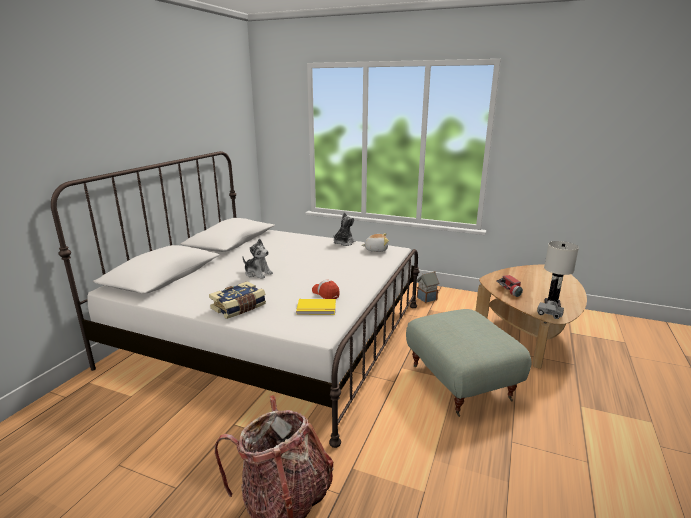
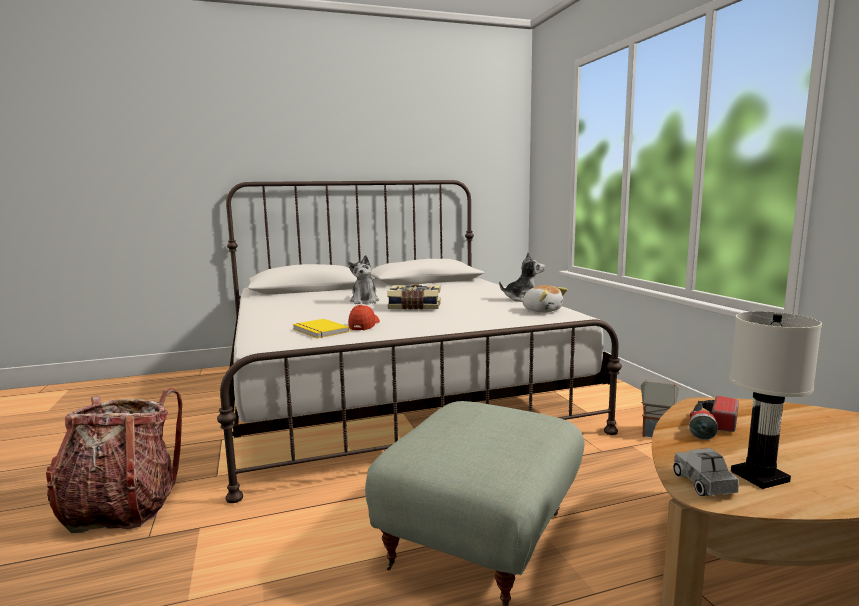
camera: 50 degrees right, 10 degrees down
(239, 308) = (277, 314): book -> book (414, 307)

